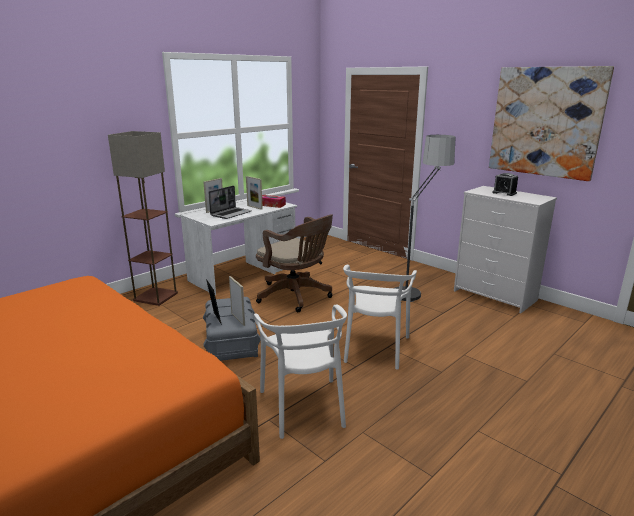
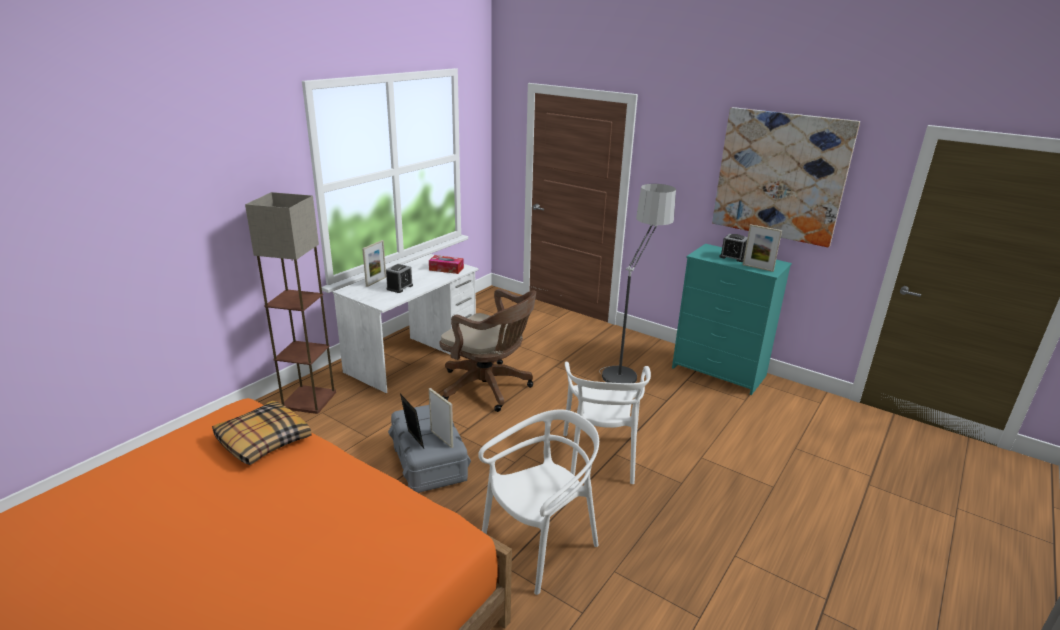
camera: 10 degrees left, 5 degrees up
(85, 299) = (263, 441): none -> pillow
(231, 213) = (399, 287): laptop -> alarm clock
(254, 207) = (426, 274): picture frame -> picture frame (757, 268)
(304, 406) = (540, 545): white chair -> white chair turned 105 degrees counterclockwise
(495, 295) = (719, 372): white dresser -> turquoise dresser

